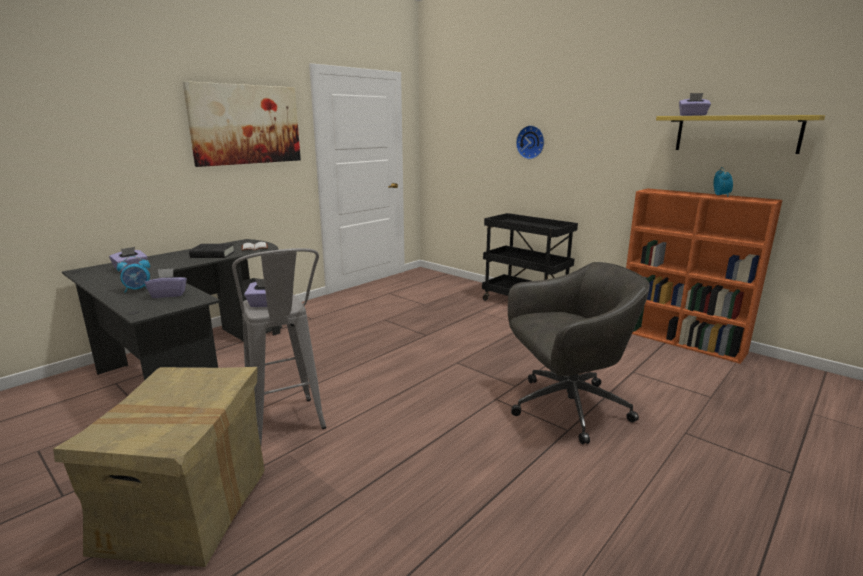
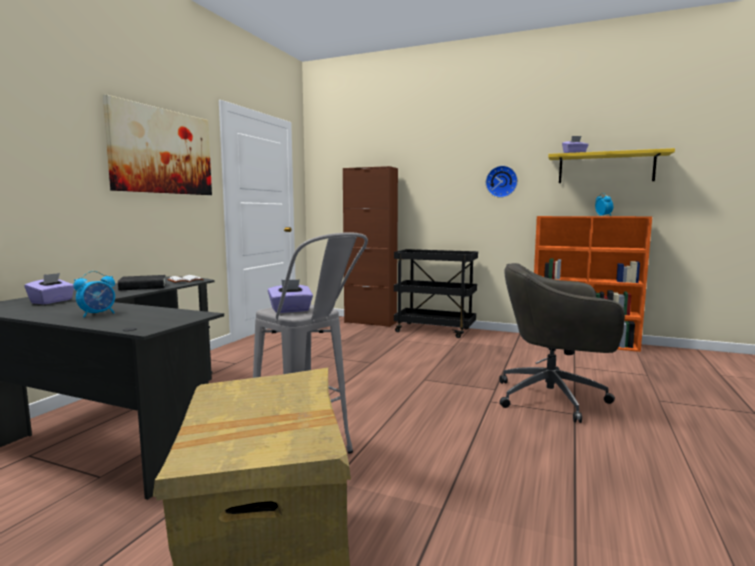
camera: 20 degrees left, 10 degrees down
(169, 294) = (149, 314): purple tissue box -> none
(469, 285) = (370, 322): none -> brown cabinet
(531, 142) = (426, 184): wall clock -> wall clock (501, 181)
(566, 407) = (554, 398): grey office chair -> grey office chair turned 135 degrees counterclockwise

